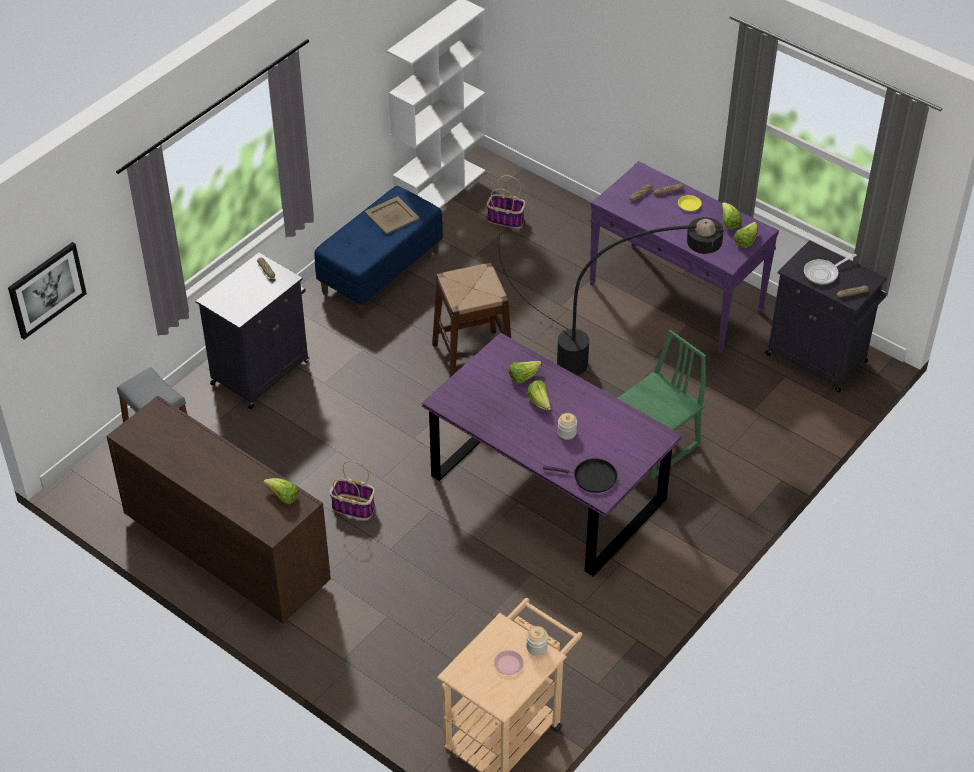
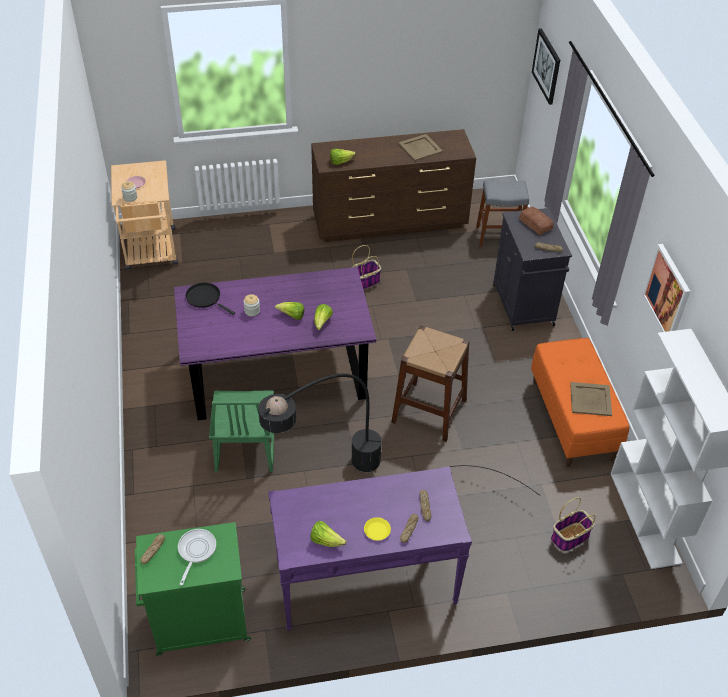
camera: 130 degrees right, 0 degrees up
(185, 448) = (420, 148): none -> beige tray
(233, 296) = (536, 223): none -> bread
(346, 85) = (667, 292): none -> picture
(380, 271) = (572, 419): blue bench -> orange bench
(591, 477) = (205, 298): black frying pan -> black frying pan turned 75 degrees clockwise
(745, 241) = (293, 533): lettuce -> none
(818, 359) = (199, 622): black cabinet -> green cabinet

